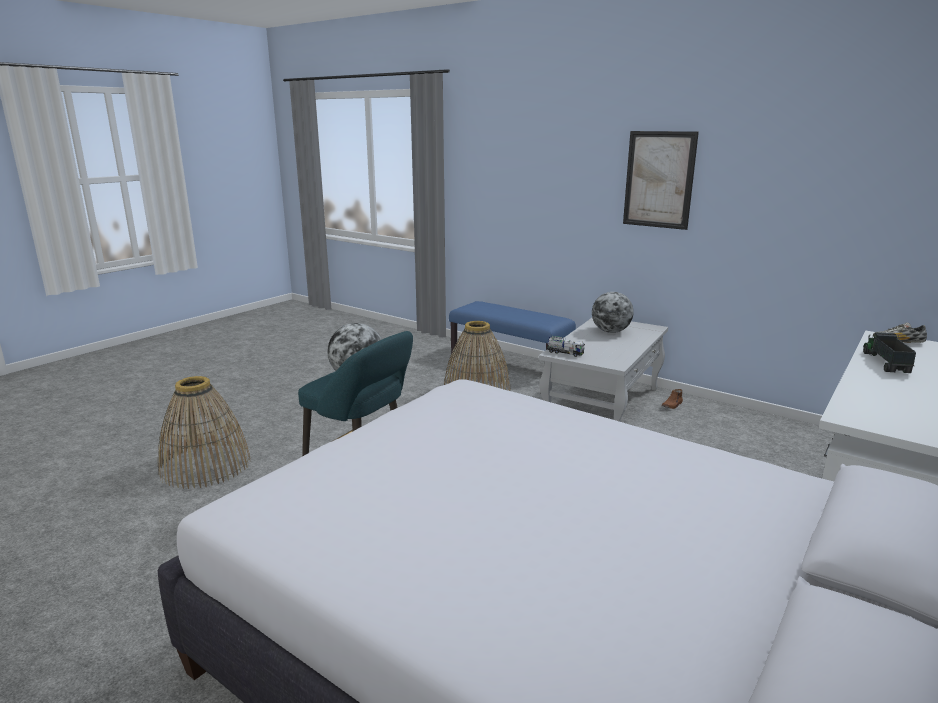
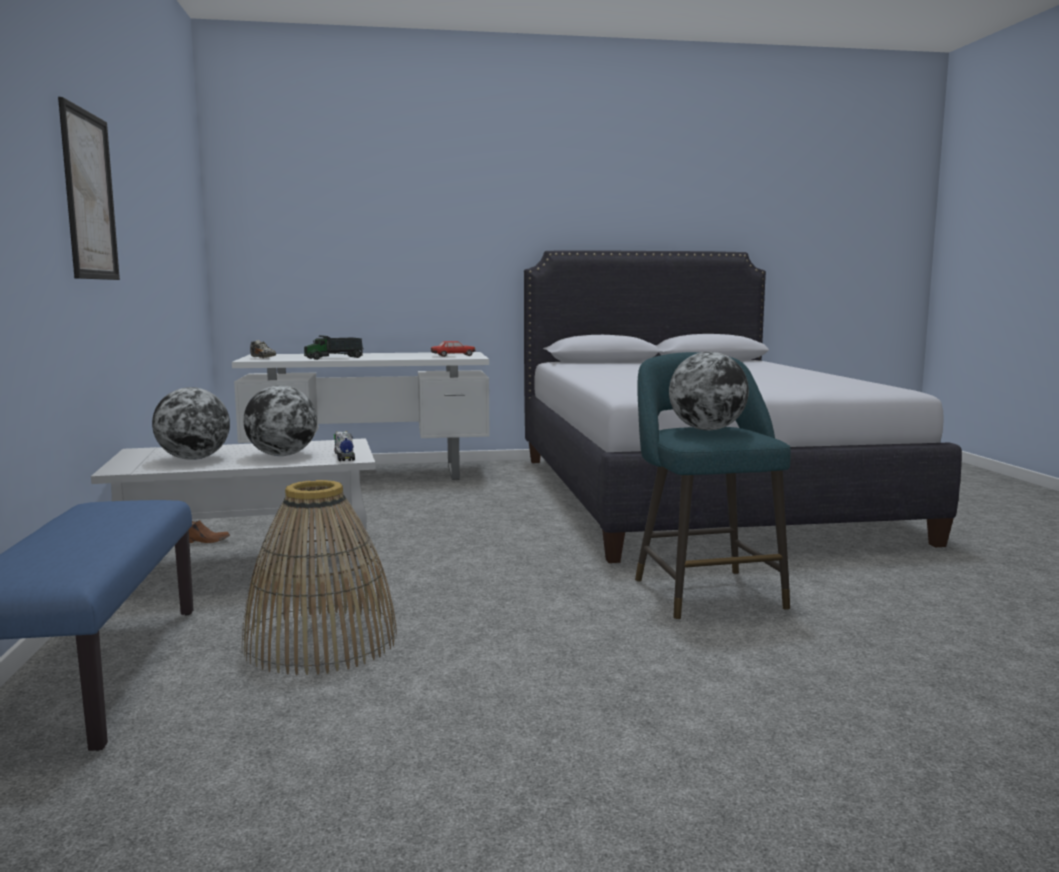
camera: 135 degrees left, 10 degrees down
(205, 465) = (943, 694): basket -> none
(592, 345) = (282, 455): none -> globe
(892, 417) = (453, 355): none -> toy car

